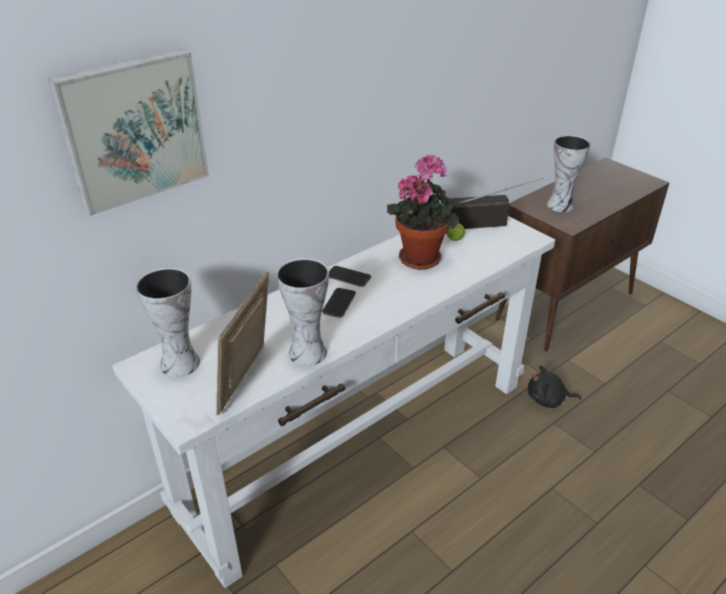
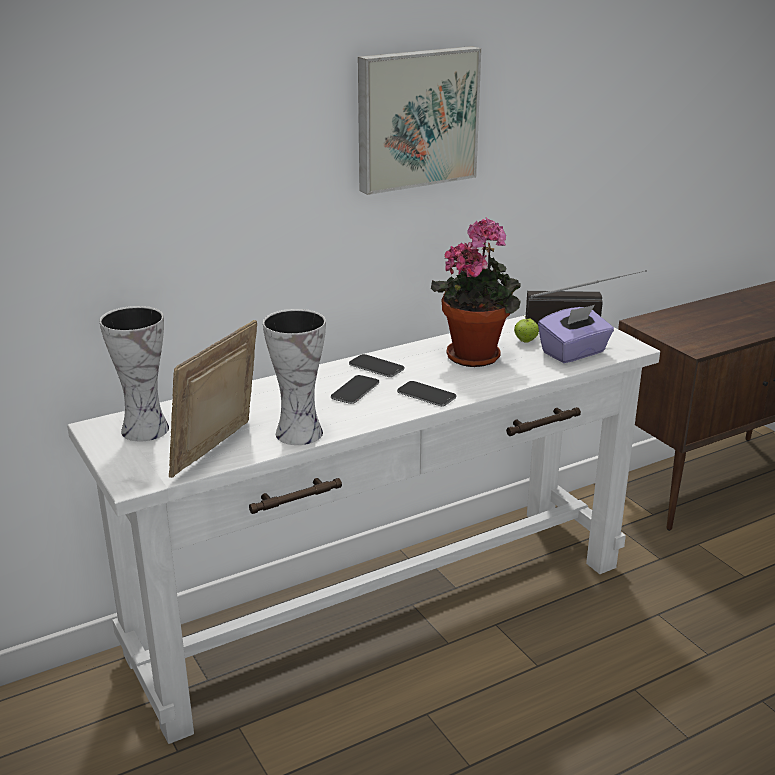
camera: 10 degrees right, 10 degrees down
(132, 129) = (119, 141): picture -> picture (415, 118)
(396, 302) = (426, 395): none -> phone
(494, 248) = (574, 353): none -> purple tissue box
(548, 400) = (657, 587): black plush toy -> none
(560, 205) = (692, 326): vase -> none

